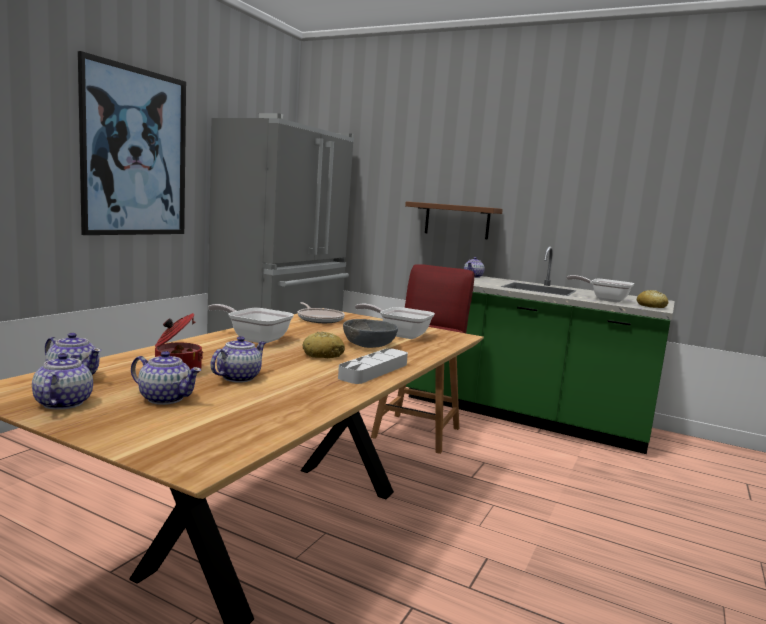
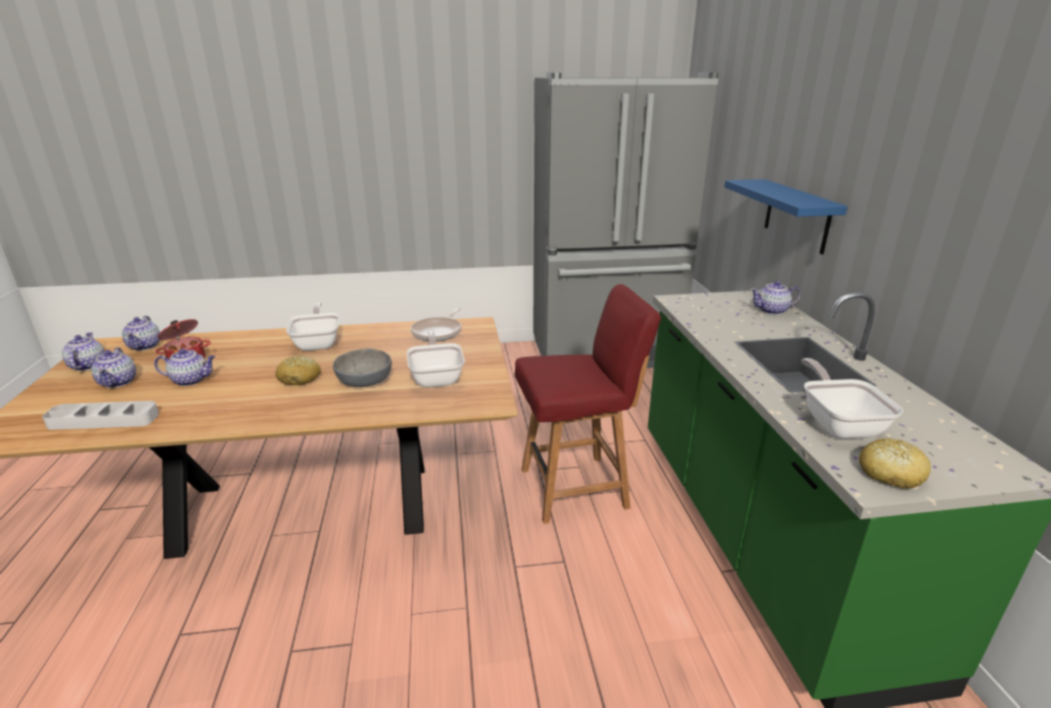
camera: 55 degrees right, 15 degrees up
(62, 403) = (87, 366): teapot -> teapot turned 60 degrees counterclockwise
(135, 153) = (439, 130): picture -> none
(374, 371) = (270, 412): grey tray -> grey tray (104, 420)
(457, 220) = (797, 215): brown shelf -> blue shelf

